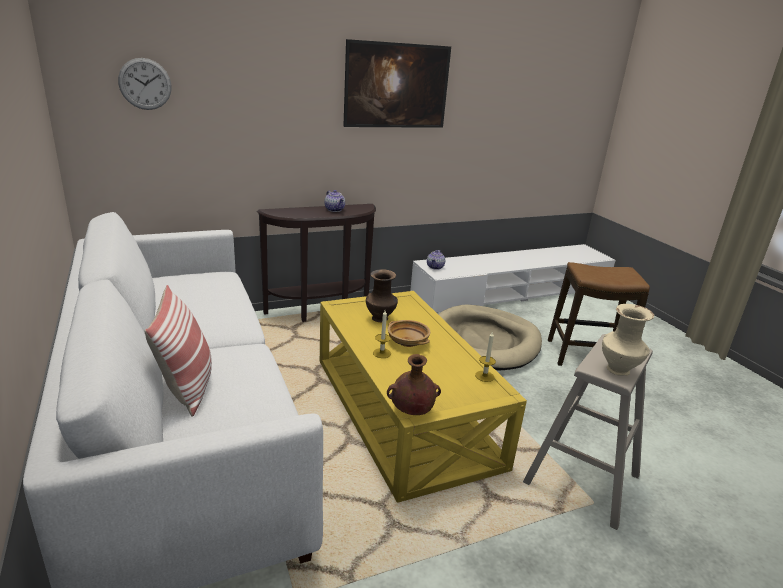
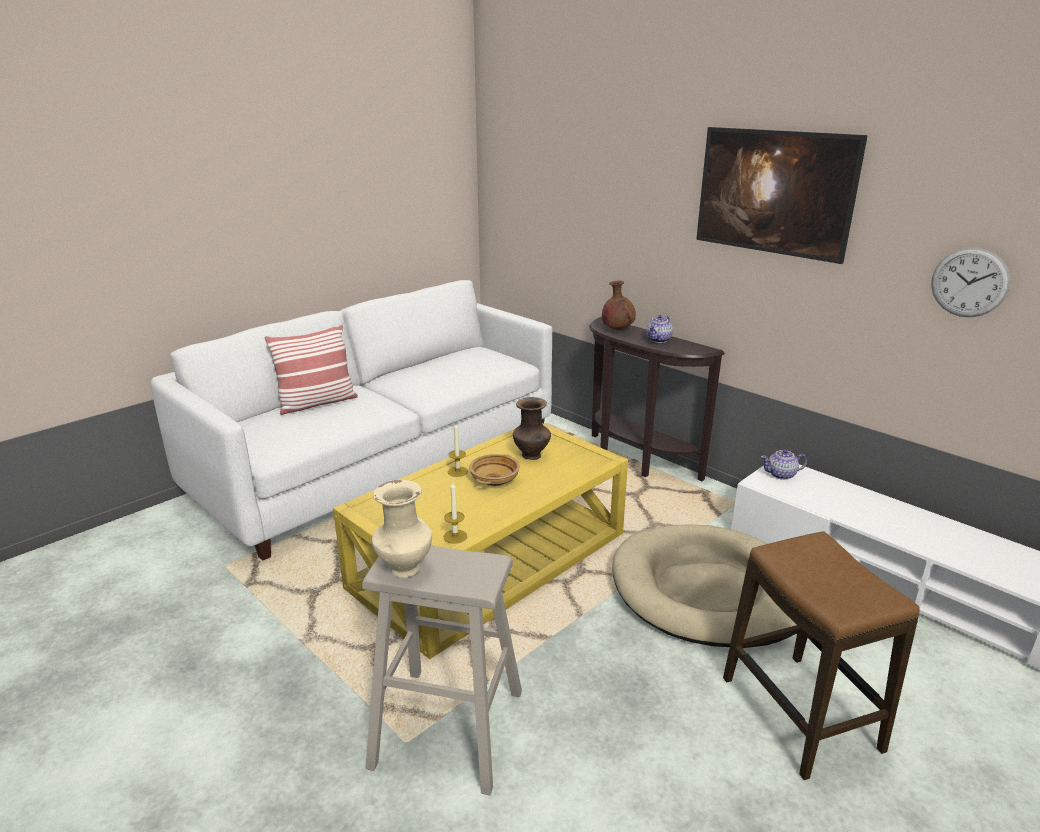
camera: 70 degrees right, 0 degrees up
(145, 84) = (531, 172): wall clock -> wall clock (969, 282)
(411, 411) = (359, 505): brown vase -> brown vase (617, 330)

